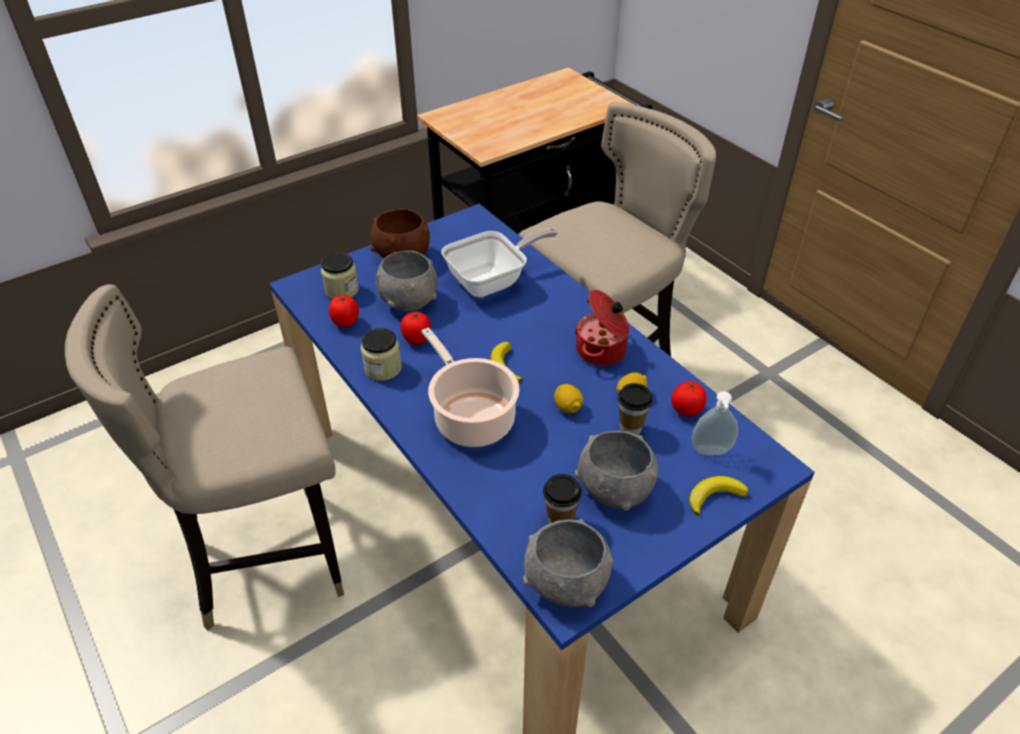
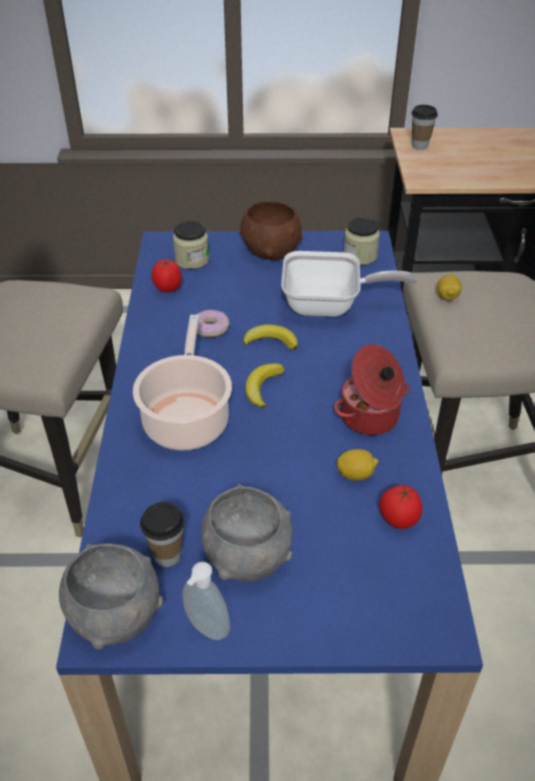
camera: 35 degrees right, 0 degrees up
(383, 368) = (158, 340): jar -> jar (360, 256)
(408, 302) = (236, 292): grey bowl -> none
(417, 339) = (210, 328): tomato -> donut
(567, 407) = (281, 454): lemon -> lemon (447, 297)
(630, 429) = (322, 506): cup -> cup (419, 146)
(711, 452) = (382, 576): soap dispenser -> soap dispenser (205, 629)
(714, 496) = (340, 622): banana -> banana (271, 341)

